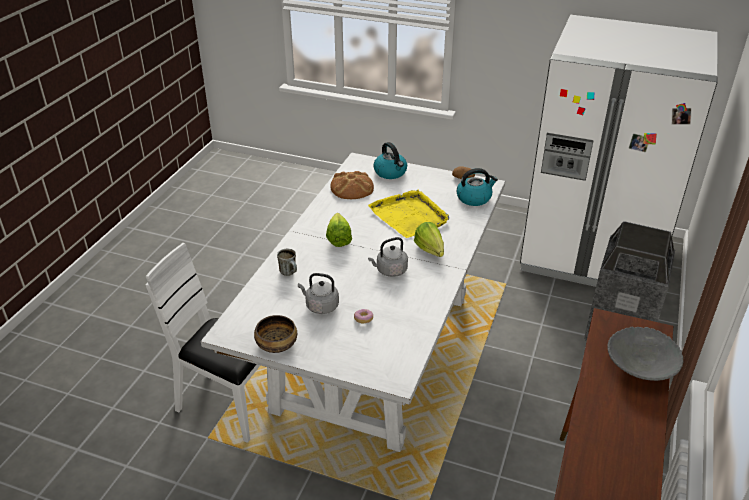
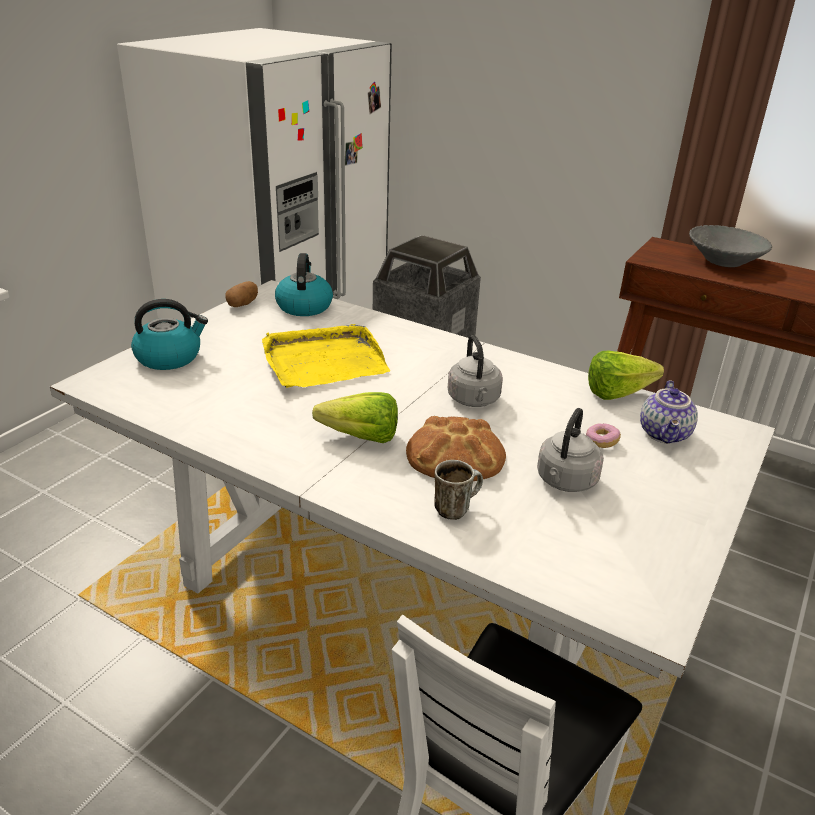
camera: 80 degrees left, 5 degrees down
(276, 343) = (676, 546): bowl -> none
(351, 188) = (189, 402): bread -> bread (455, 454)
(381, 346) = (665, 434): none -> teapot
(431, 252) = (434, 360): lettuce -> lettuce (624, 394)

